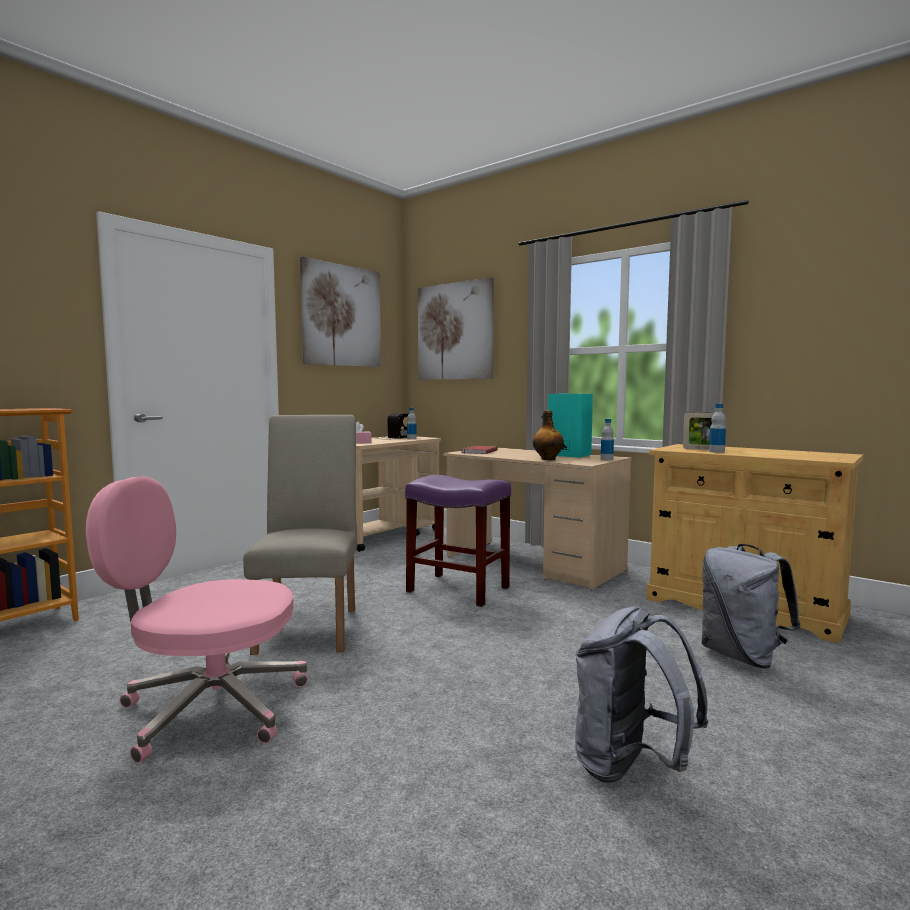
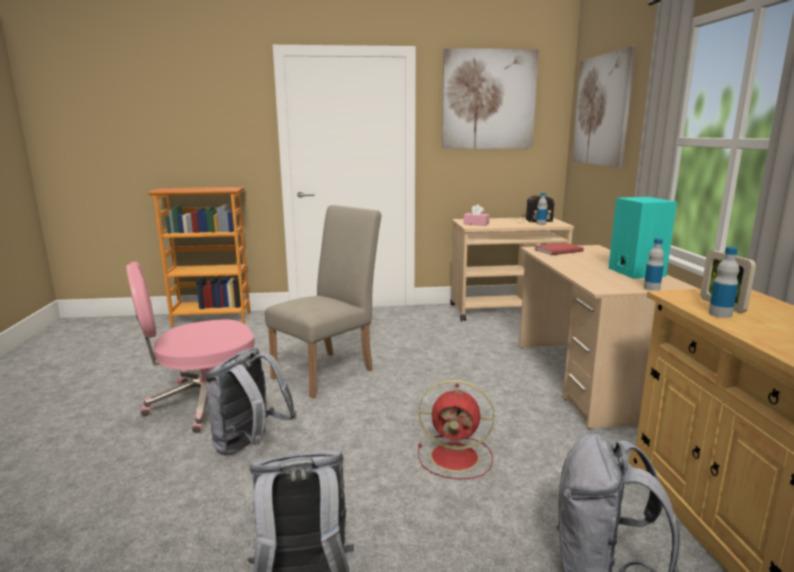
camera: 45 degrees right, 10 degrees up
(209, 708) = (204, 402): pink office chair -> pink office chair turned 75 degrees counterclockwise
(364, 714) = (250, 445): none -> grey backpack
(457, 589) = (469, 380): purple stool -> none
(547, 459) = (585, 274): bottle -> none
(554, 639) = (457, 457): none -> red fan

